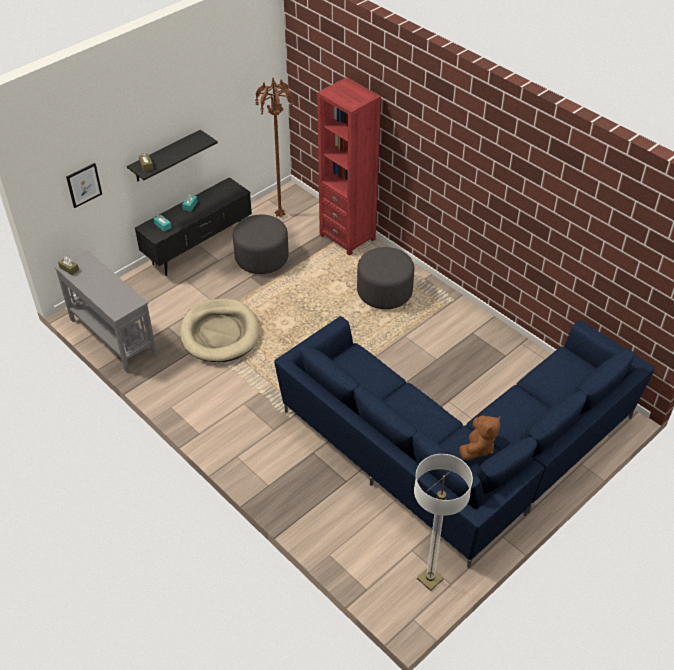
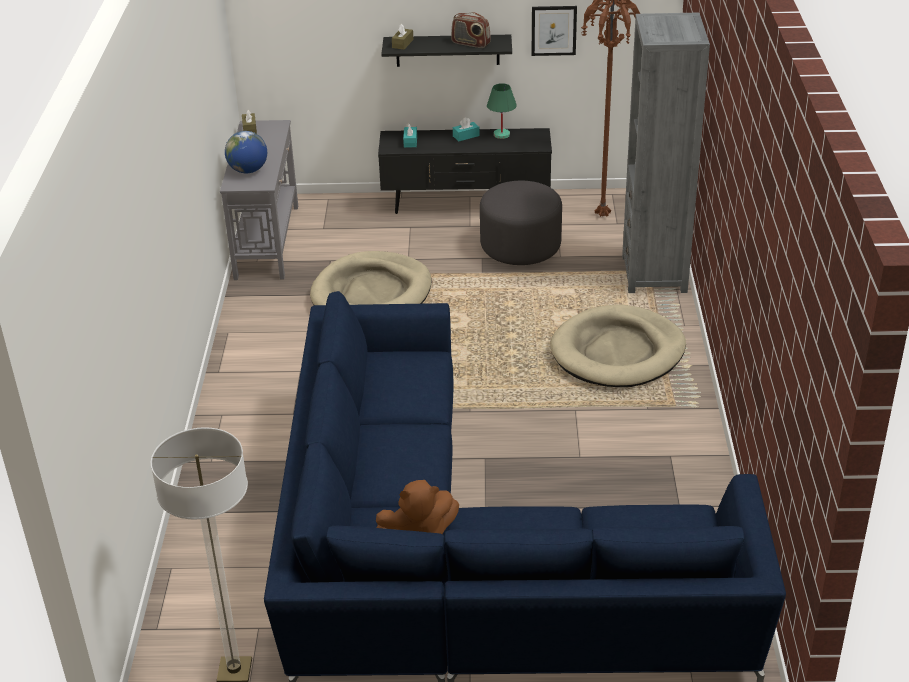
camera: 45 degrees right, 10 degrees down
(84, 185) = (315, 35): picture -> picture (553, 30)
(112, 298) = (248, 170): none -> globe
(186, 146) = (470, 43): none -> radio
(208, 194) = (501, 134): none -> green table lamp
(347, 237) = (654, 274): red bookcase -> grey bookcase
(384, 292) = (618, 352): grey ottoman -> beige dog bed

